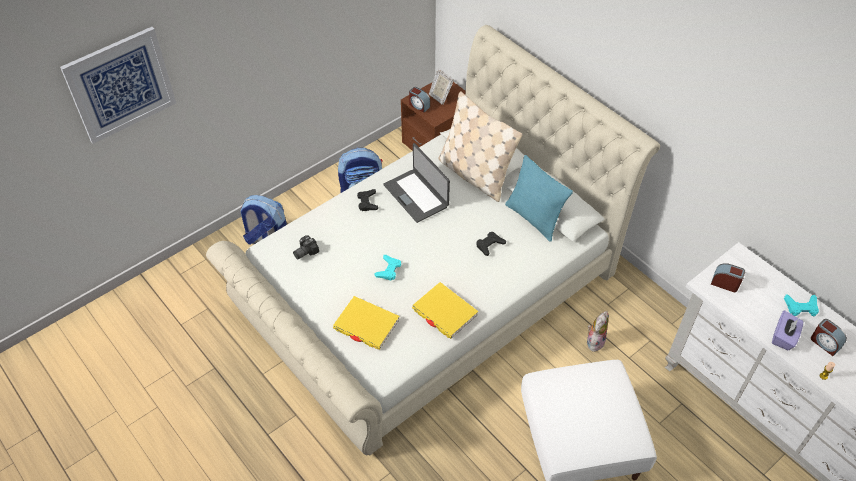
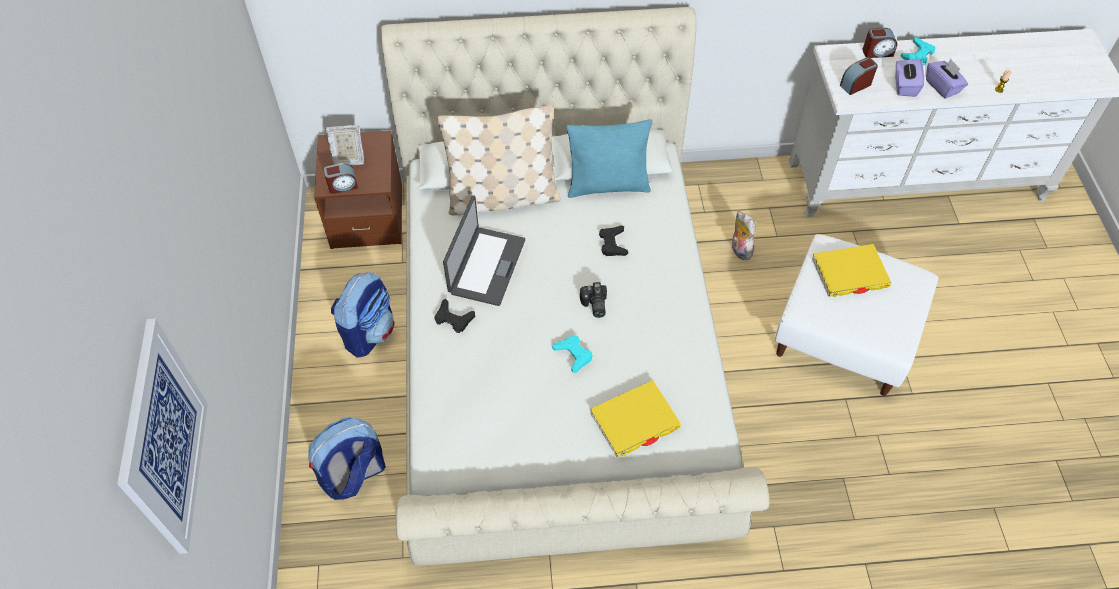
camera: 55 degrees left, 5 degrees up
(304, 251) = (477, 425): camera -> camera (593, 305)
(416, 195) = (486, 266): laptop -> laptop turned 75 degrees counterclockwise
(444, 312) = (673, 336): yellow book -> yellow book (850, 273)
(757, 313) = (904, 86): none -> purple tissue box
(825, 343) = (965, 66): alarm clock -> alarm clock (877, 52)

